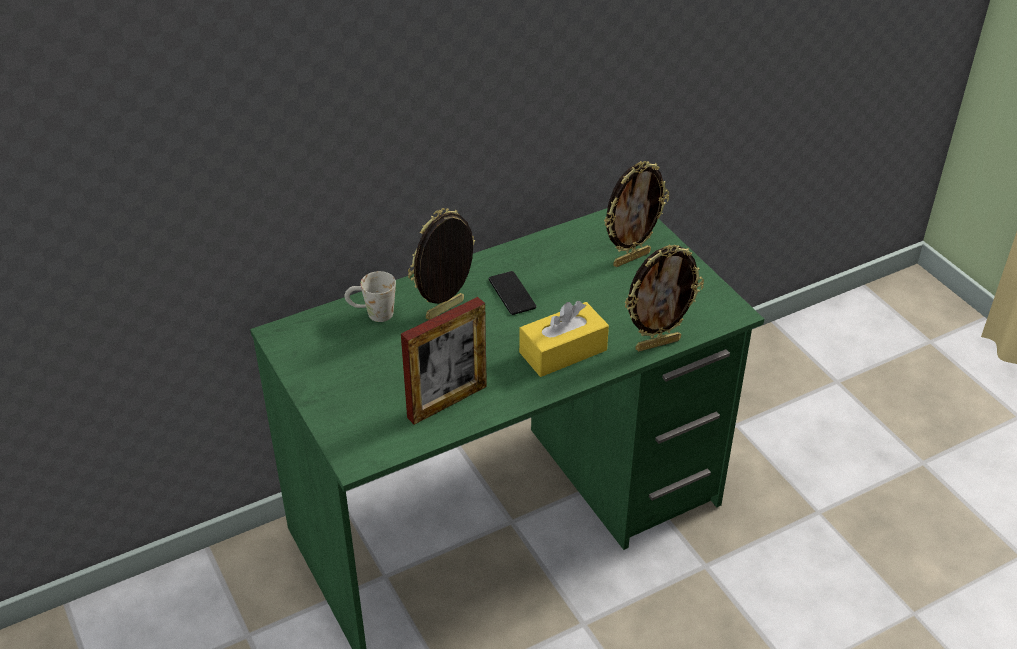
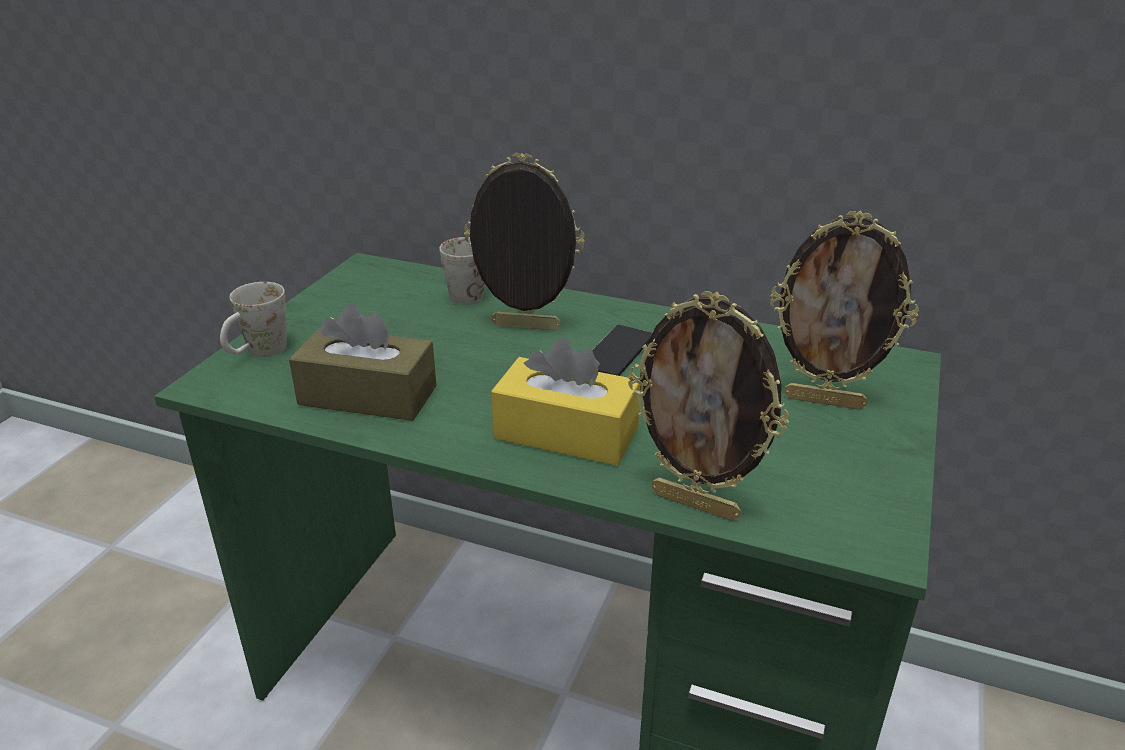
camera: 50 degrees right, 10 degrees down
(344, 425) = (258, 353): none -> white mug
(447, 402) = (368, 395): picture frame -> brown tissue box

